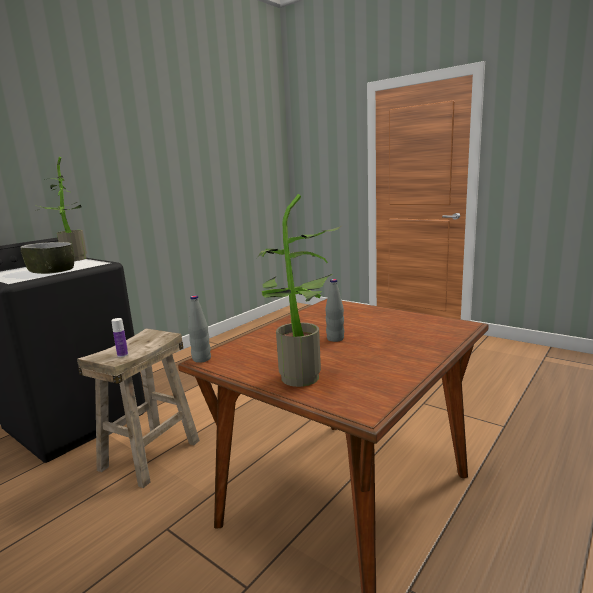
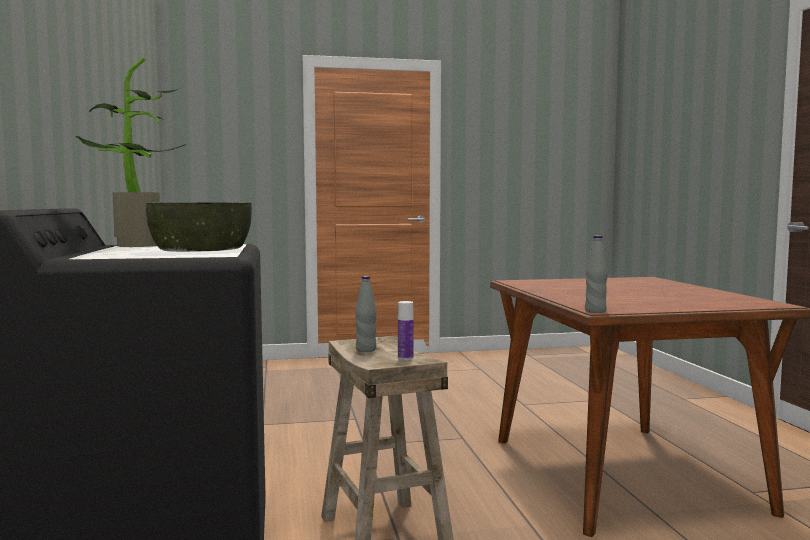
camera: 50 degrees left, 10 degrees down
(301, 380) = (701, 304): potted plant -> none
(335, 339) = (619, 291): grey bottle -> grey bottle (366, 350)

